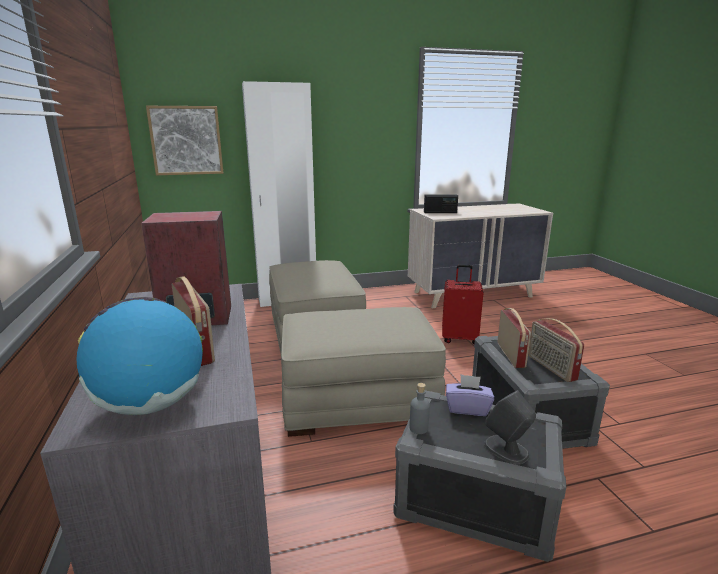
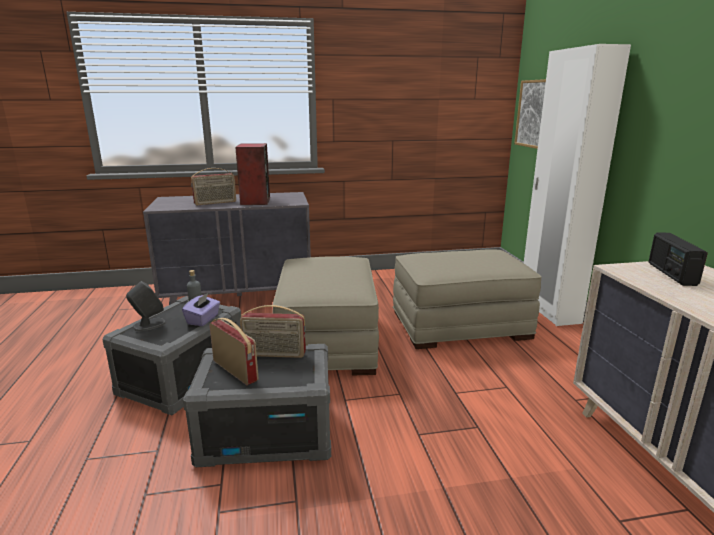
camera: 95 degrees right, 0 degrees up
(151, 404) = (171, 202): globe -> none
(460, 338) = (465, 421): red suitcase -> none
(550, 368) = (236, 370): radio -> radio turned 60 degrees clockwise

